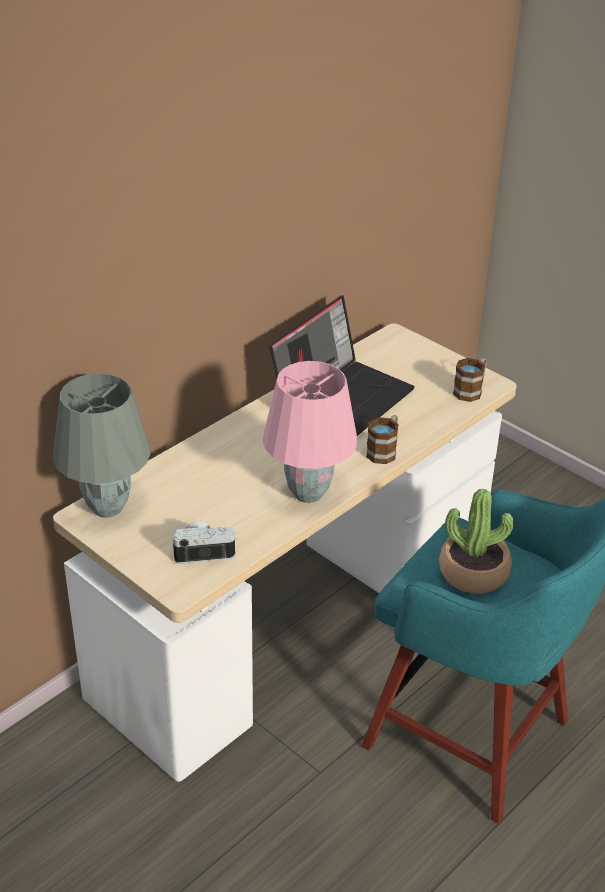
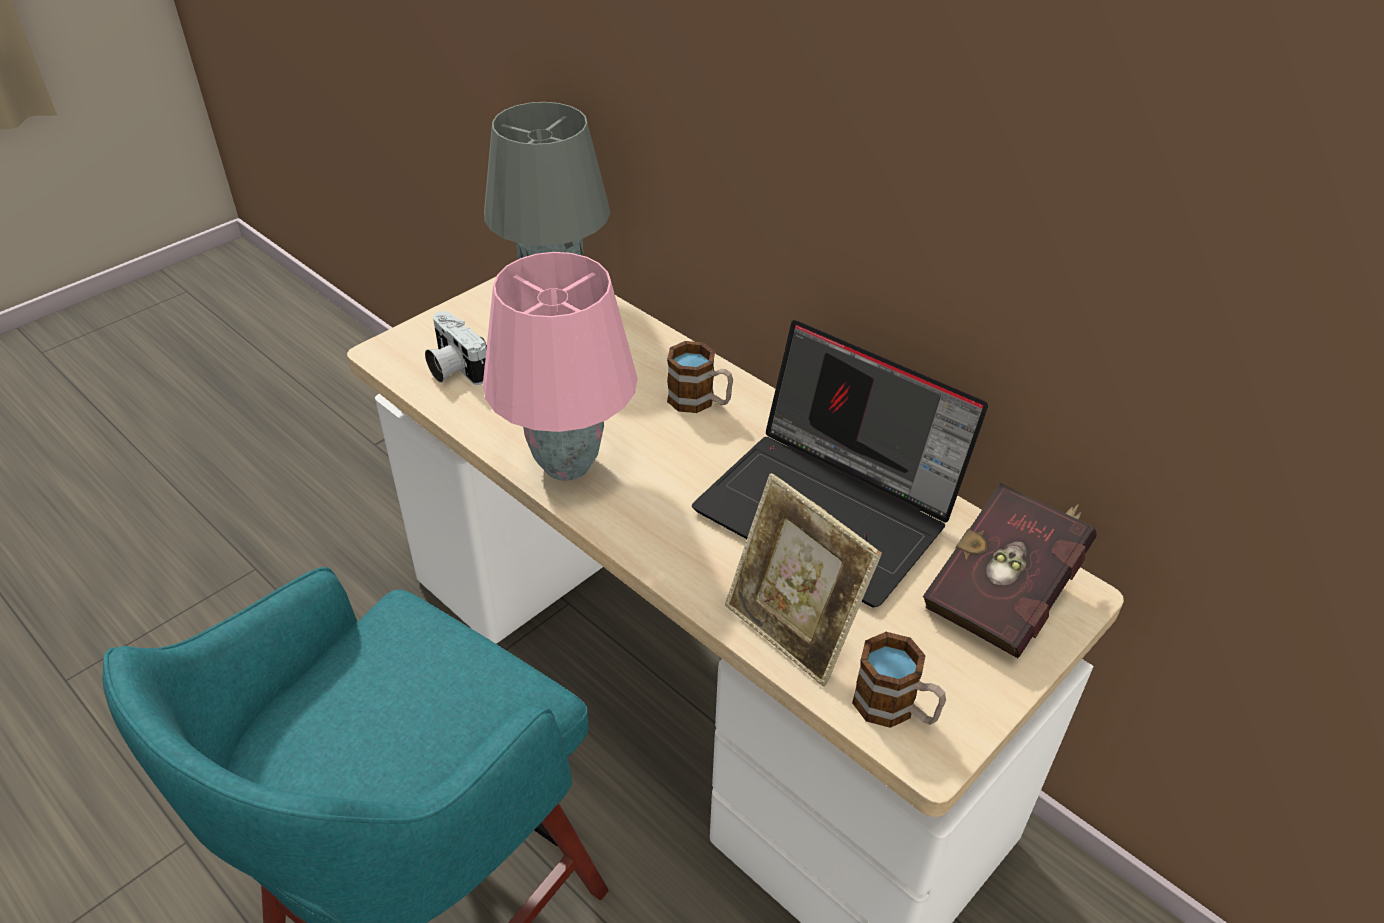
camera: 90 degrees right, 5 degrees up
(204, 551) = (454, 368): camera -> camera turned 150 degrees clockwise
(384, 450) = (678, 558): mug -> mug (700, 401)
(397, 353) = (1006, 593): none -> red book
(430, 416) = (791, 631): none -> picture frame
(473, 572) = (397, 698): potted plant -> none

